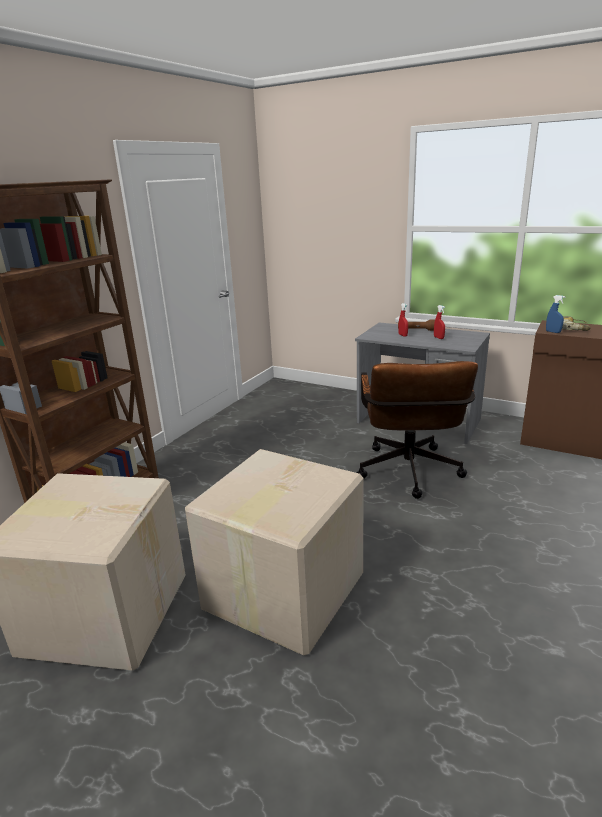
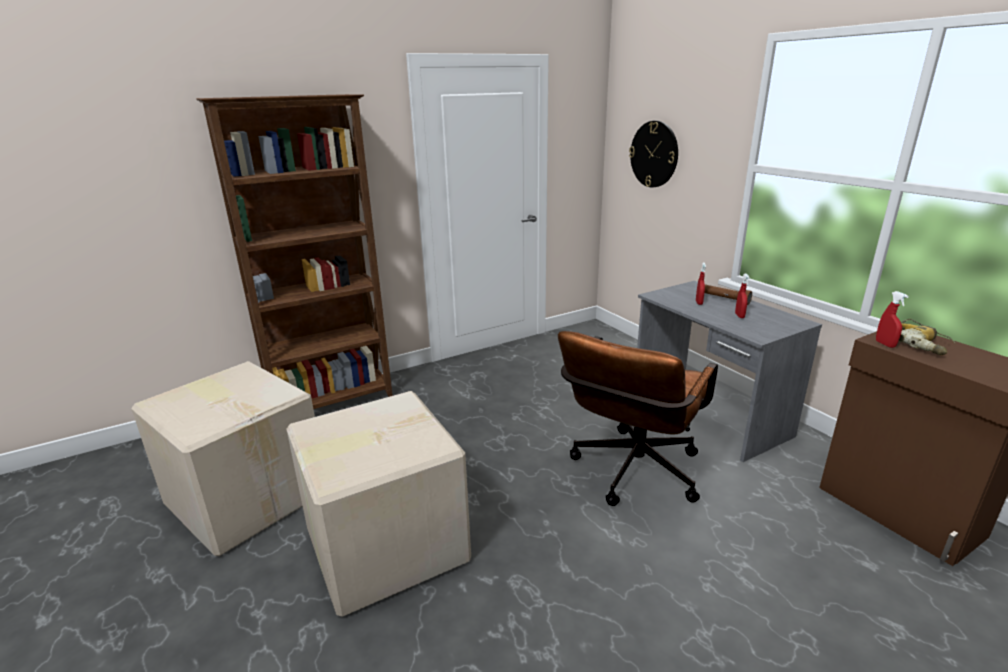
camera: 30 degrees right, 0 degrees up
(317, 226) = (654, 154): none -> wall clock
(553, 332) = (885, 344): blue spray bottle -> red spray bottle

